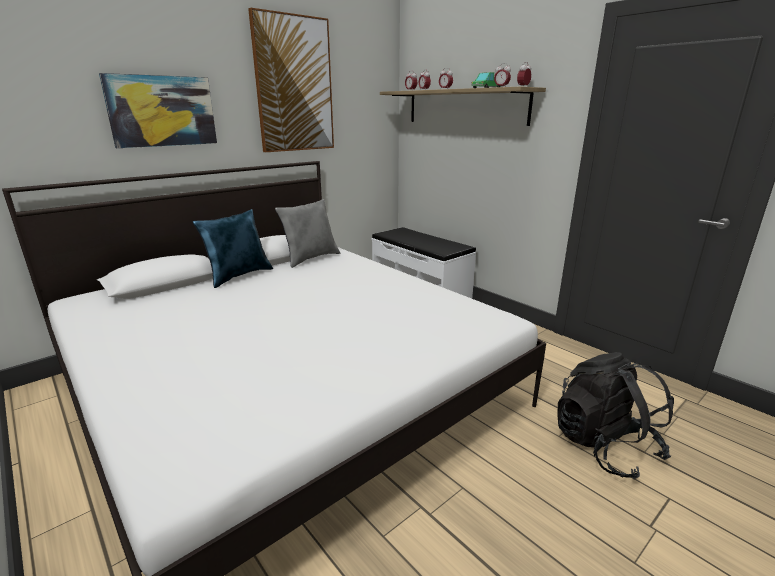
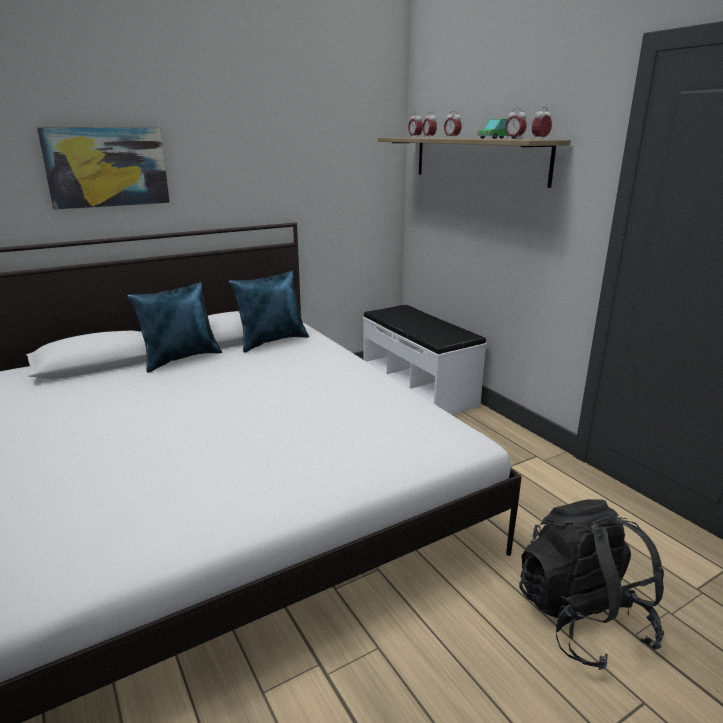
camera: 10 degrees right, 0 degrees up
(294, 85) = (267, 133): picture -> none
(310, 258) = (272, 341): grey pillow -> blue pillow

